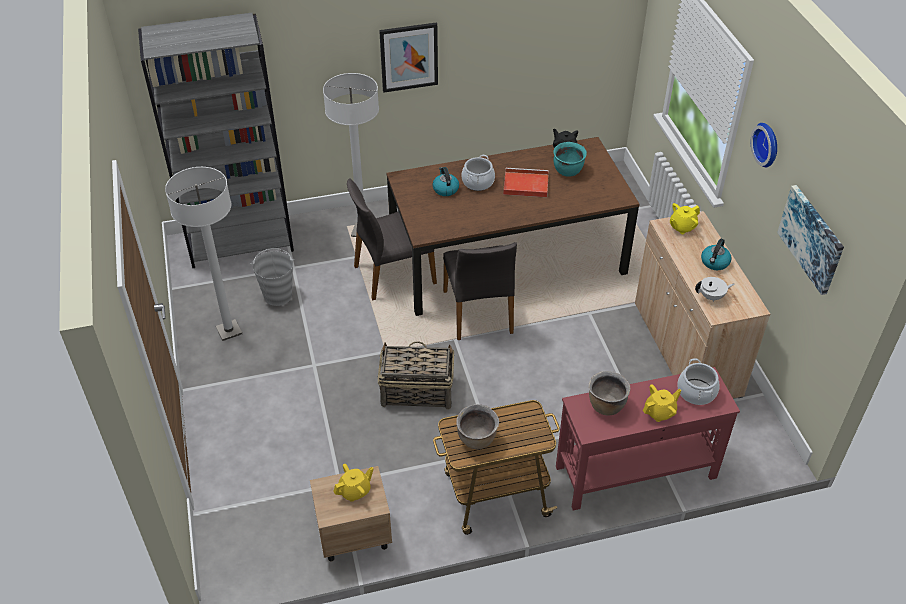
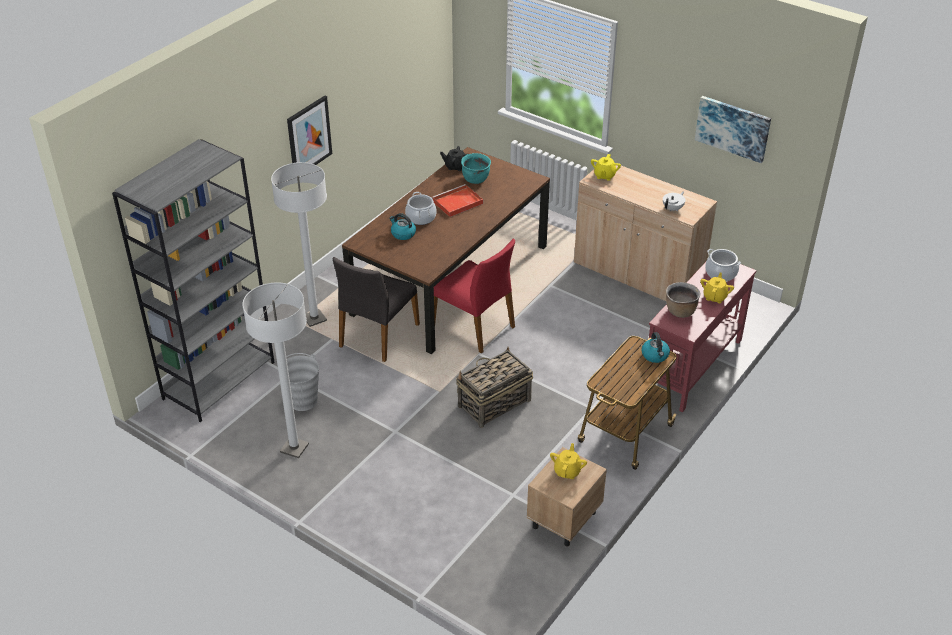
camera: 40 degrees left, 5 degrees down
(477, 439) = (625, 380): brown cooking pot -> none
(479, 312) = (474, 326): grey chair -> red chair
(714, 263) = (650, 187): kettle -> kettle (655, 355)
(767, 144) = (657, 78): wall clock -> none

